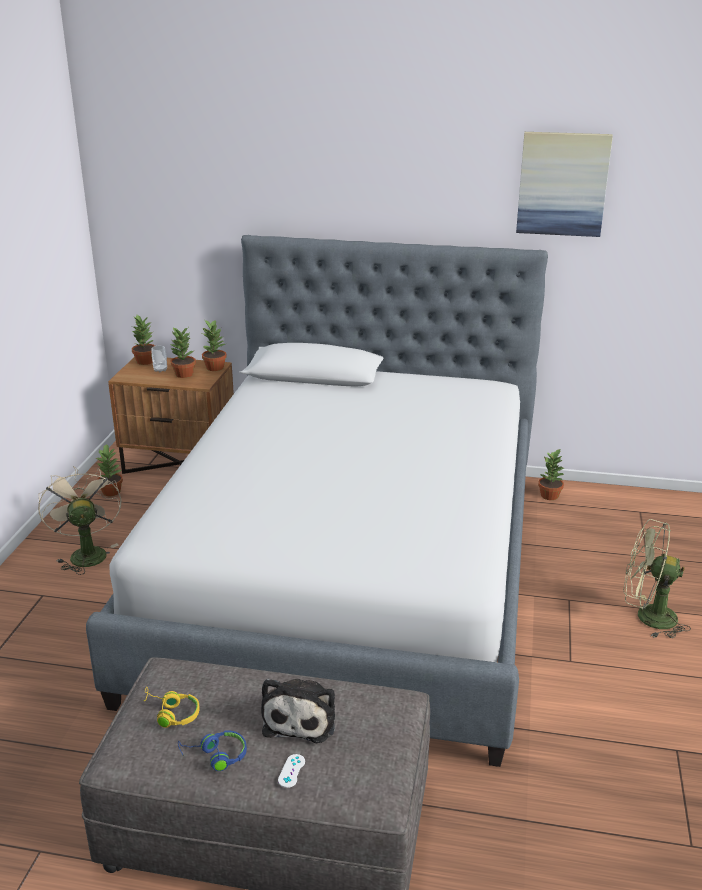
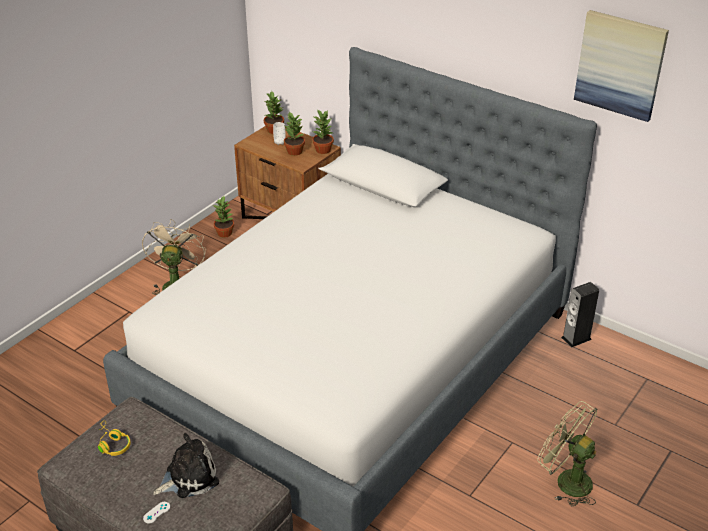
camera: 25 degrees right, 10 degrees up
(215, 756) = (119, 484): blue headphones -> none
(301, 717) = (188, 477): plush toy -> plush toy turned 150 degrees counterclockwise
(550, 496) = (576, 338): potted plant -> speaker

